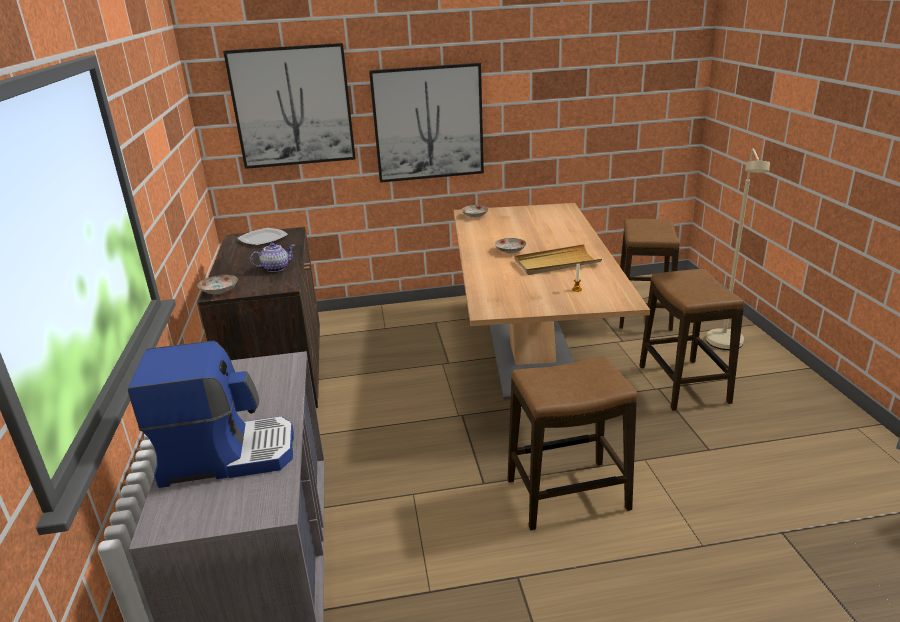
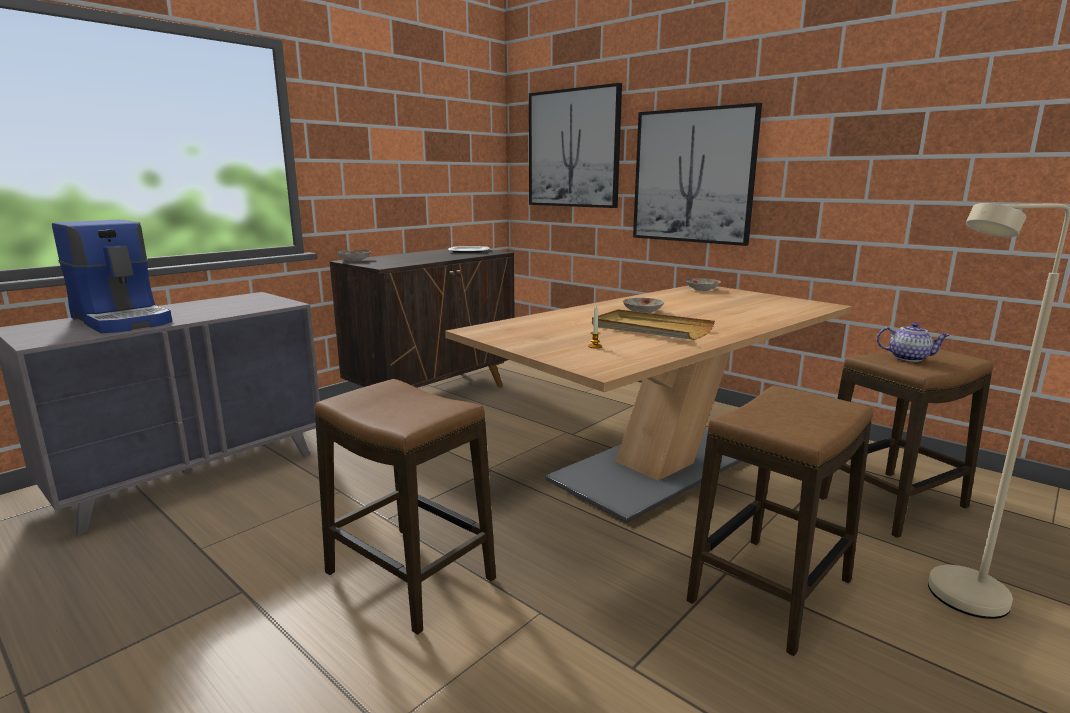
camera: 50 degrees right, 10 degrees down
(276, 268) = (415, 260): teapot -> teapot (908, 358)

